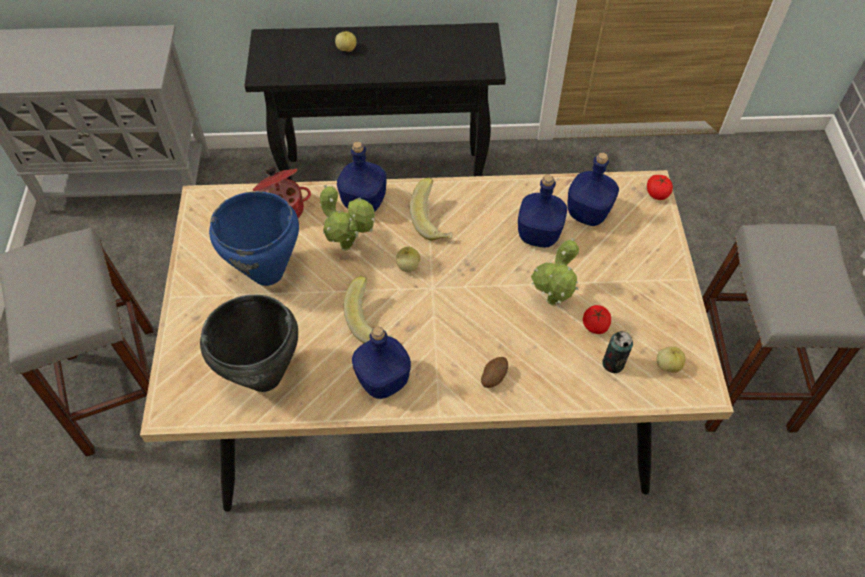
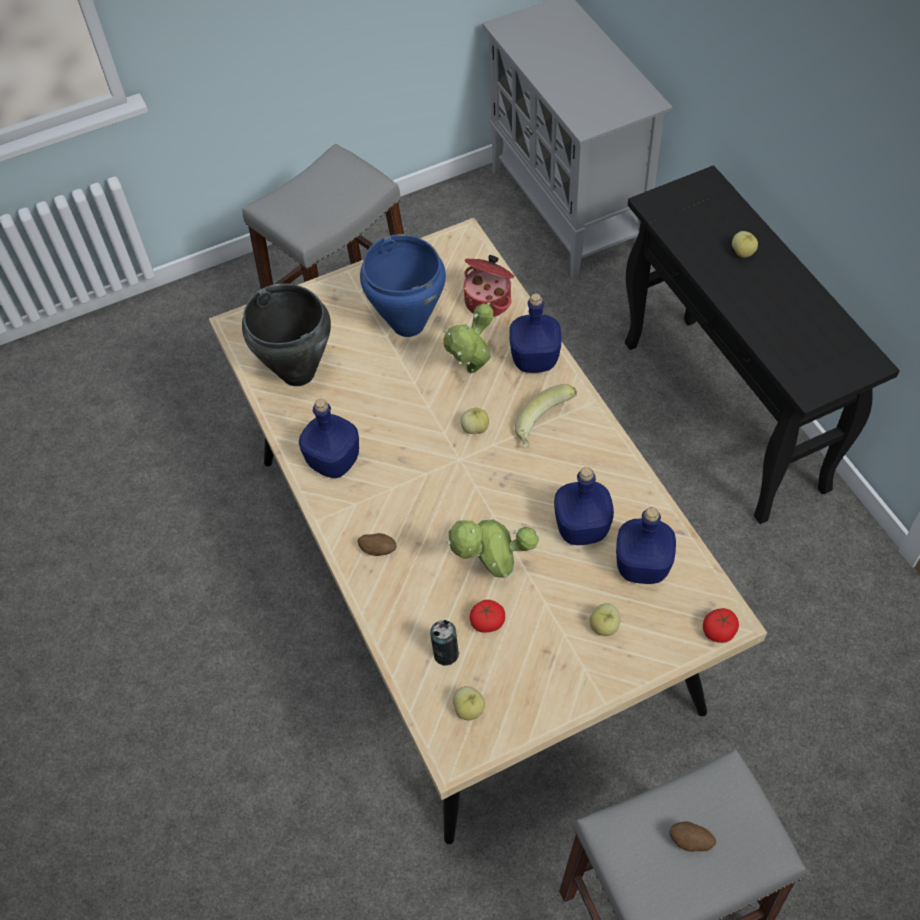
camera: 70 degrees right, 0 degrees up
(372, 322) = (394, 426): banana -> none
(628, 254) = (604, 626): none -> apple
(804, 276) = (690, 841): none -> potato

